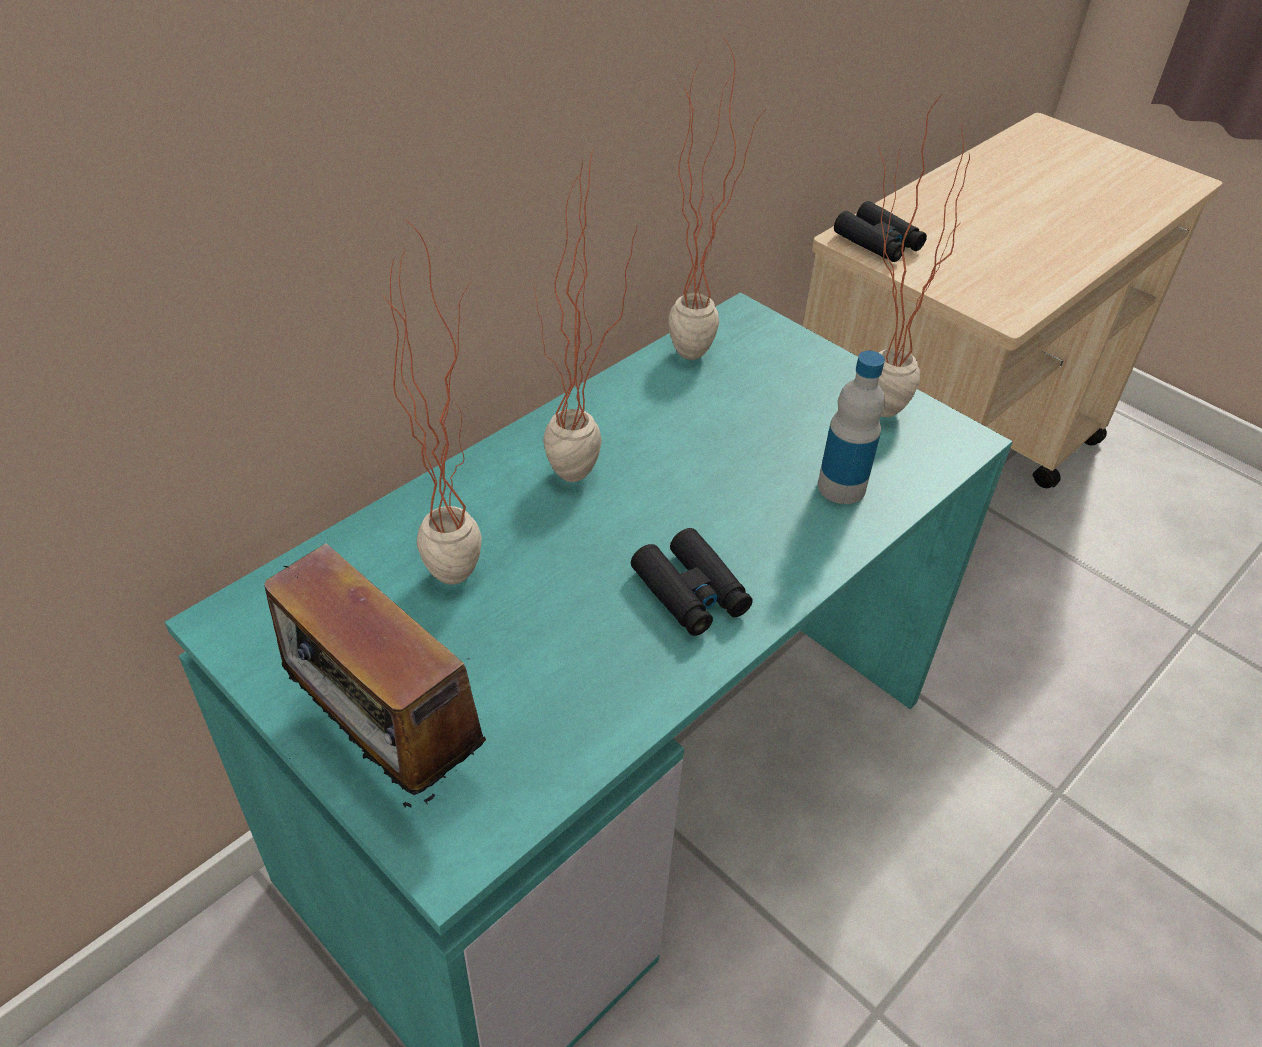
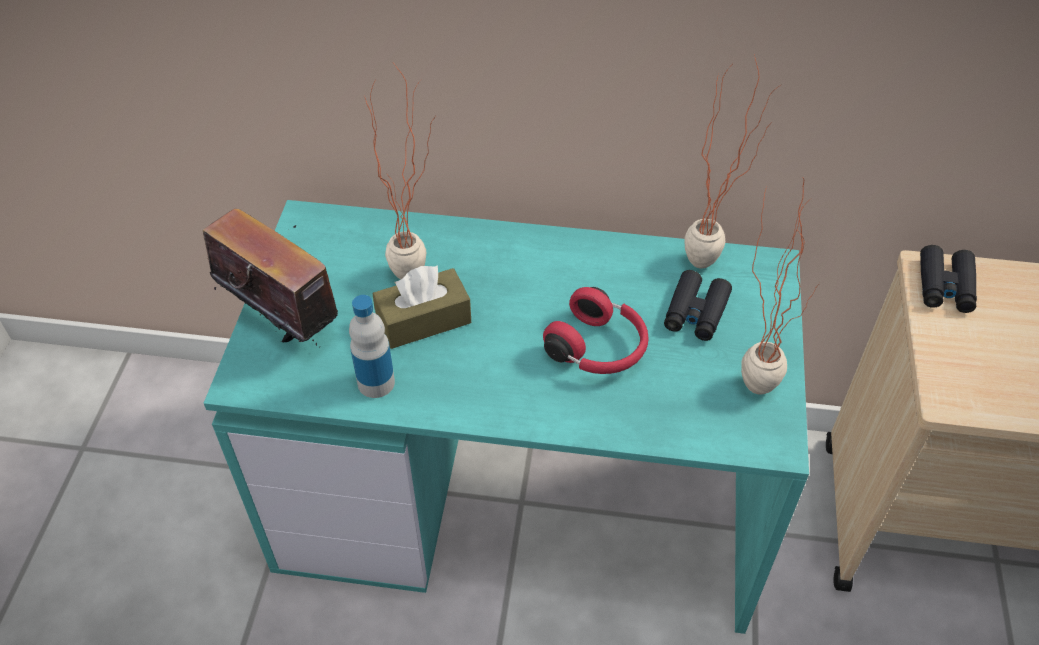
camera: 55 degrees right, 5 degrees up
(386, 744) = (283, 320): radio -> radio turned 120 degrees clockwise
(542, 601) = (423, 320): none -> brown tissue box
(582, 485) = (527, 283): potted plant -> none
(691, 592) = (489, 378): black binoculars -> black binoculars (695, 312)
(733, 485) = (598, 348): none -> red headphones
(841, 487) = (653, 402): bottle -> bottle (376, 383)

